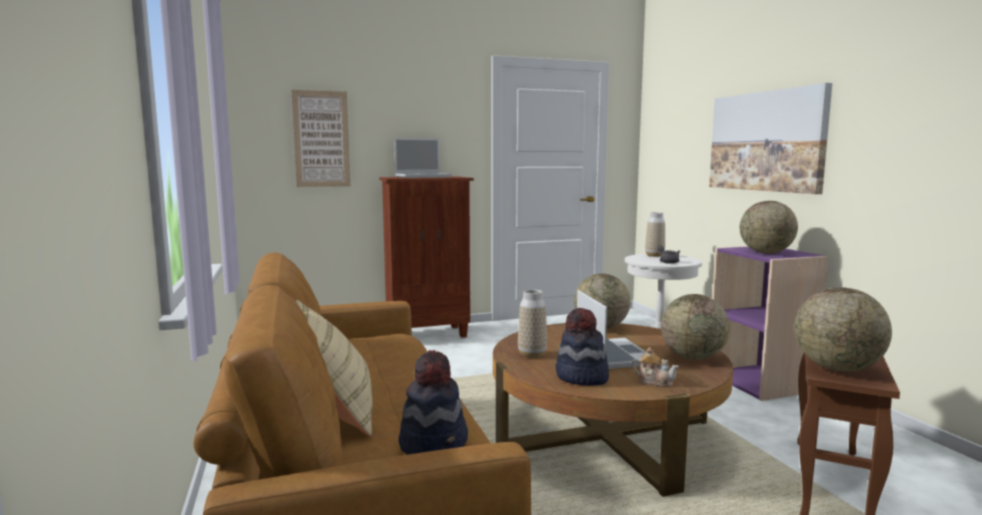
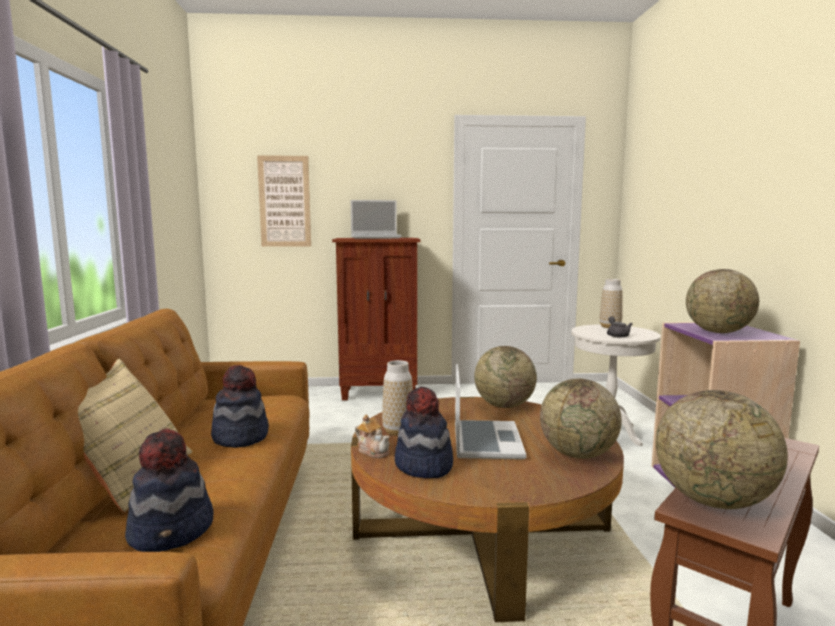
camera: 15 degrees right, 0 degrees up
(401, 370) = (240, 437): none -> hat
(654, 381) = (502, 481): teapot -> teapot (373, 451)
(766, 141) = (739, 198): picture -> none

